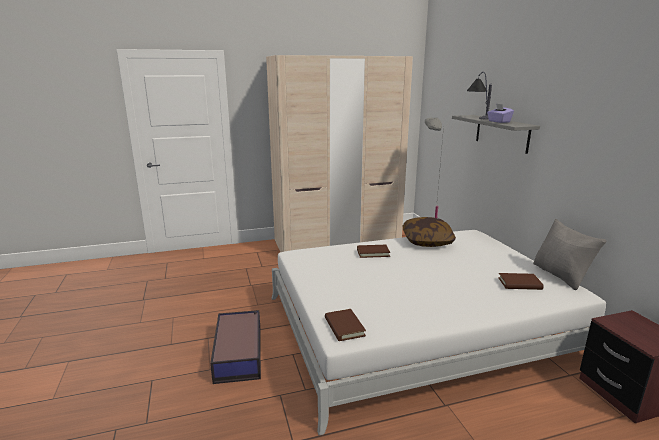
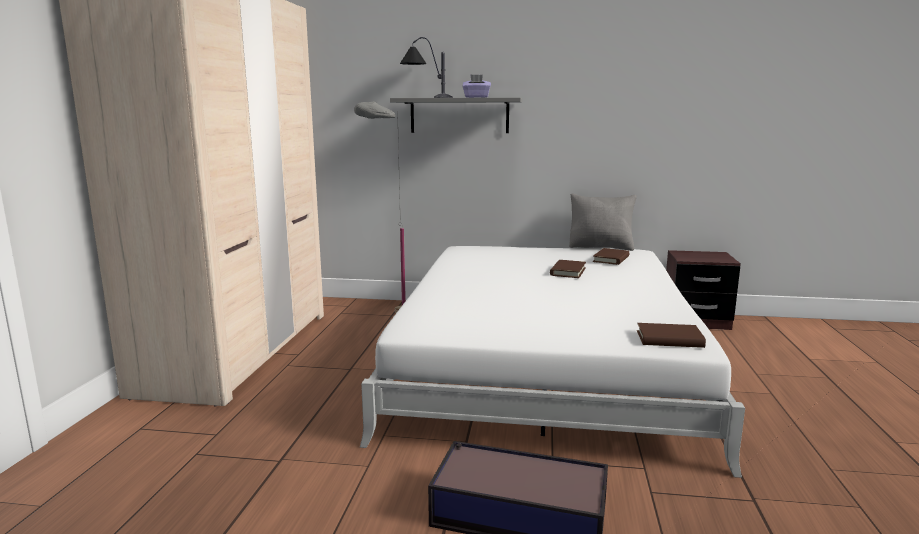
camera: 65 degrees left, 5 degrees down
(373, 253) = (468, 290): brown book -> brown book (568, 271)
(427, 241) = (460, 265): pillow -> none

